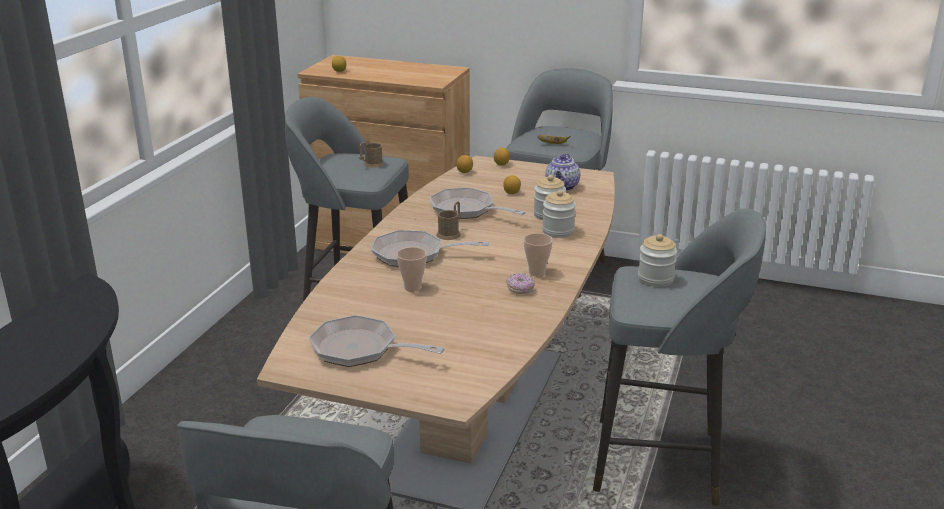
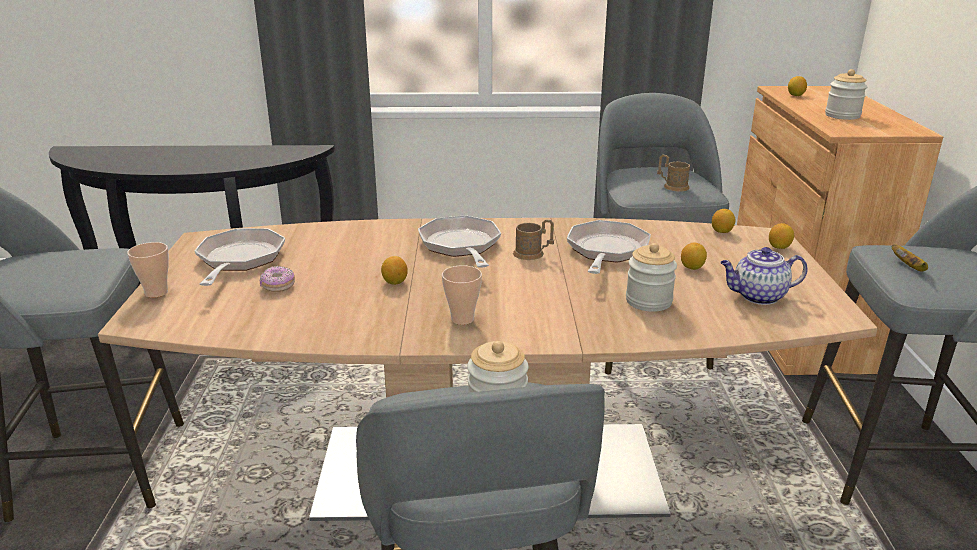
camera: 70 degrees right, 0 degrees up
(412, 287) = (381, 259): cup -> cup (156, 293)
(460, 287) = (394, 282): none -> lemon
(520, 289) = (408, 316): donut -> donut (278, 286)
(558, 231) = (601, 315): jar -> jar (842, 115)

